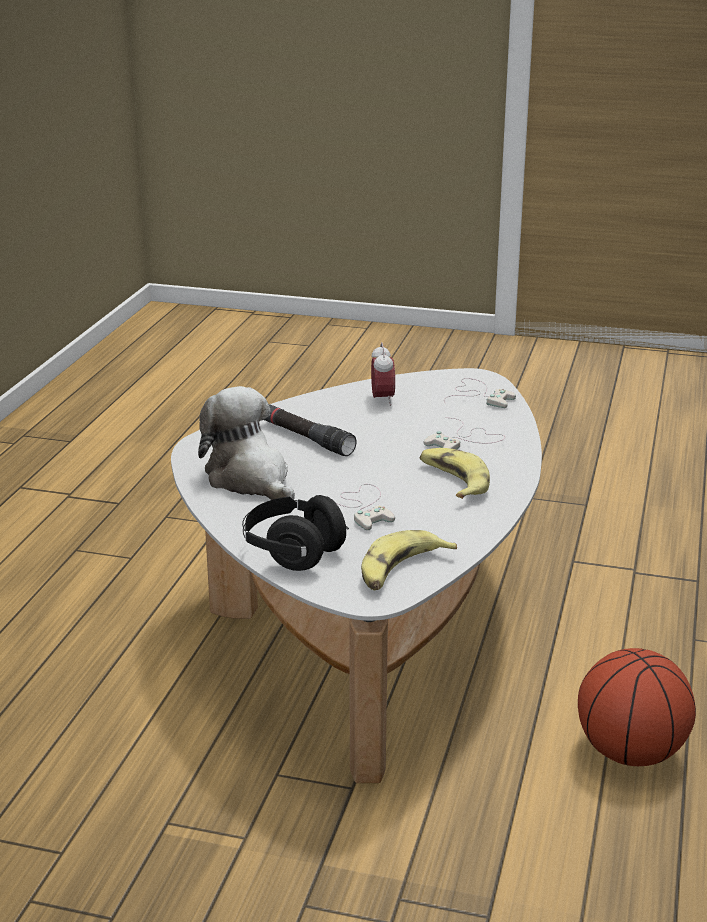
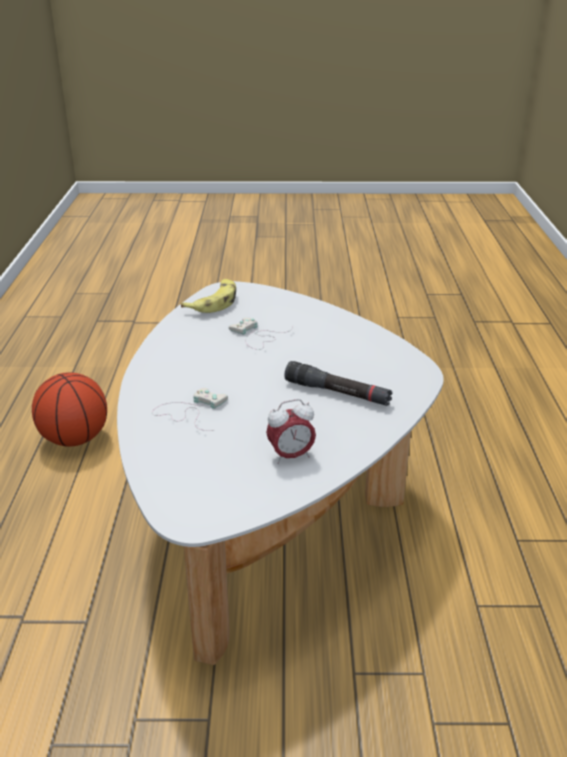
camera: 165 degrees right, 5 degrees up
(250, 479) = (352, 348): plush toy -> none
(293, 552) = (285, 304): black headphones -> none
(382, 400) = (290, 456): alarm clock -> alarm clock turned 90 degrees counterclockwise
(453, 481) = (193, 367): banana -> none
(478, 396) = (184, 481): white game controller -> none

